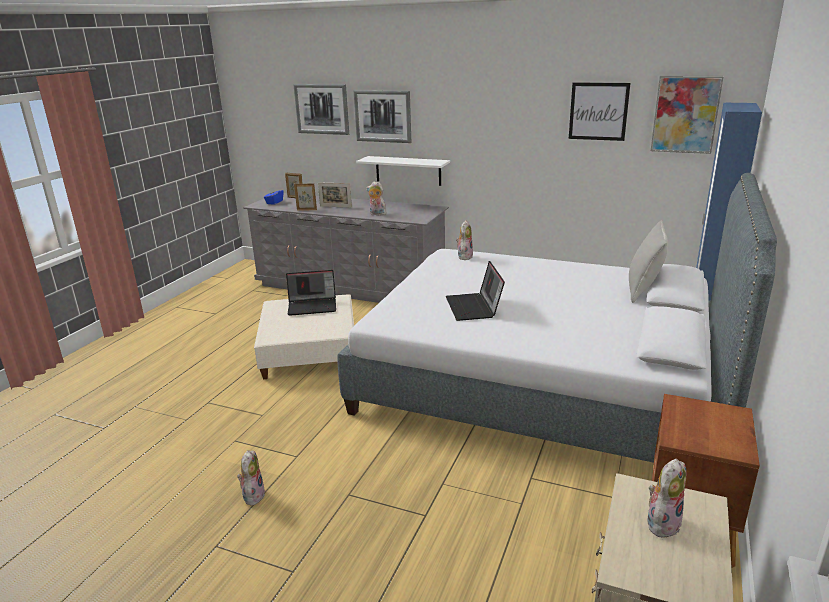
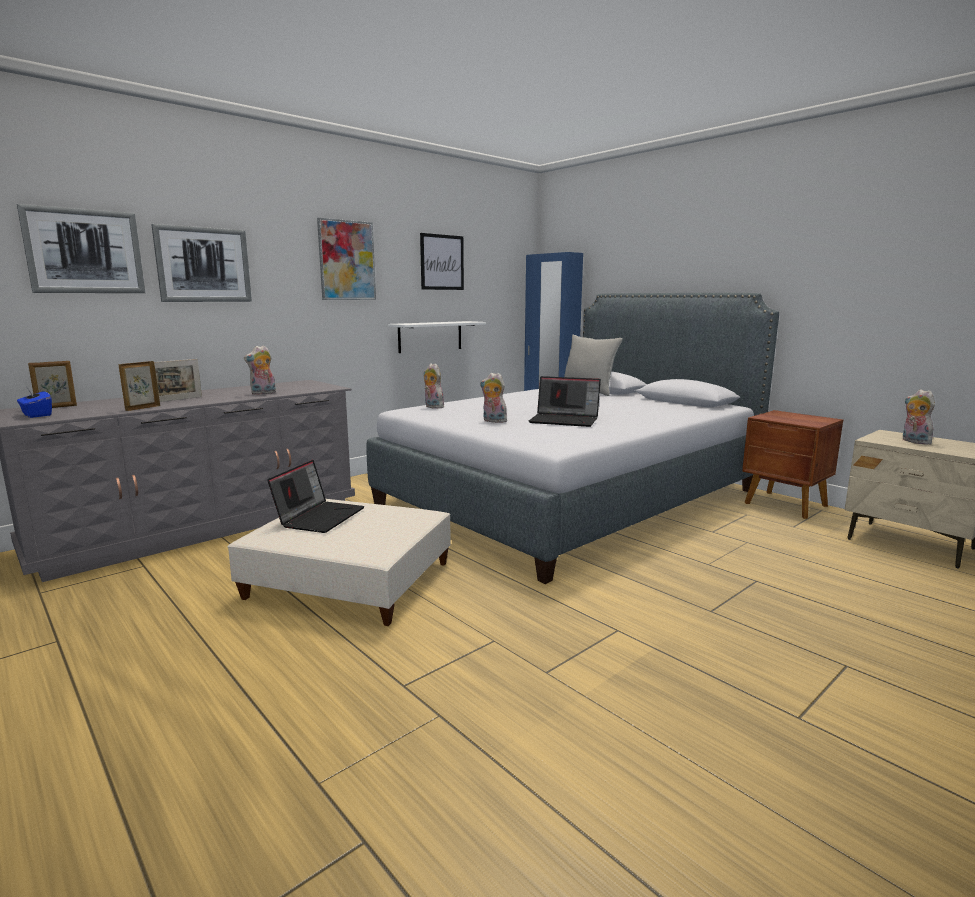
camera: 65 degrees left, 10 degrees down
(253, 495) = (692, 674): plush toy -> plush toy (493, 421)
(408, 170) = (247, 340): white shelf -> white shelf (430, 336)
(685, 114) = (498, 266): picture -> picture (347, 260)

